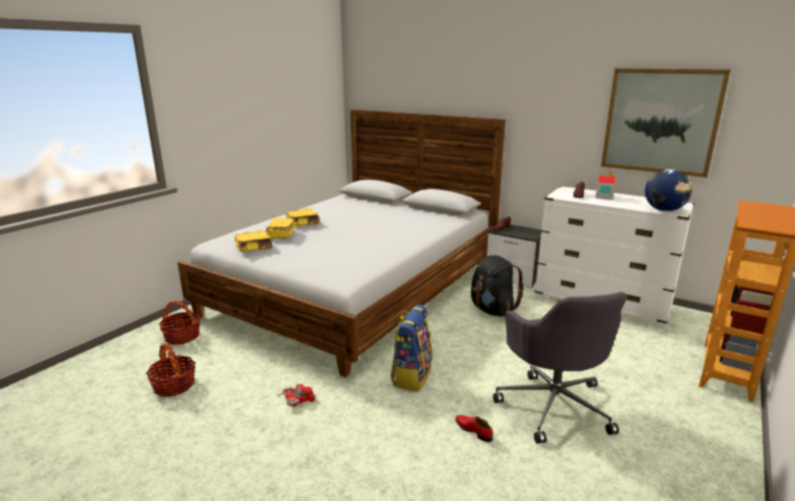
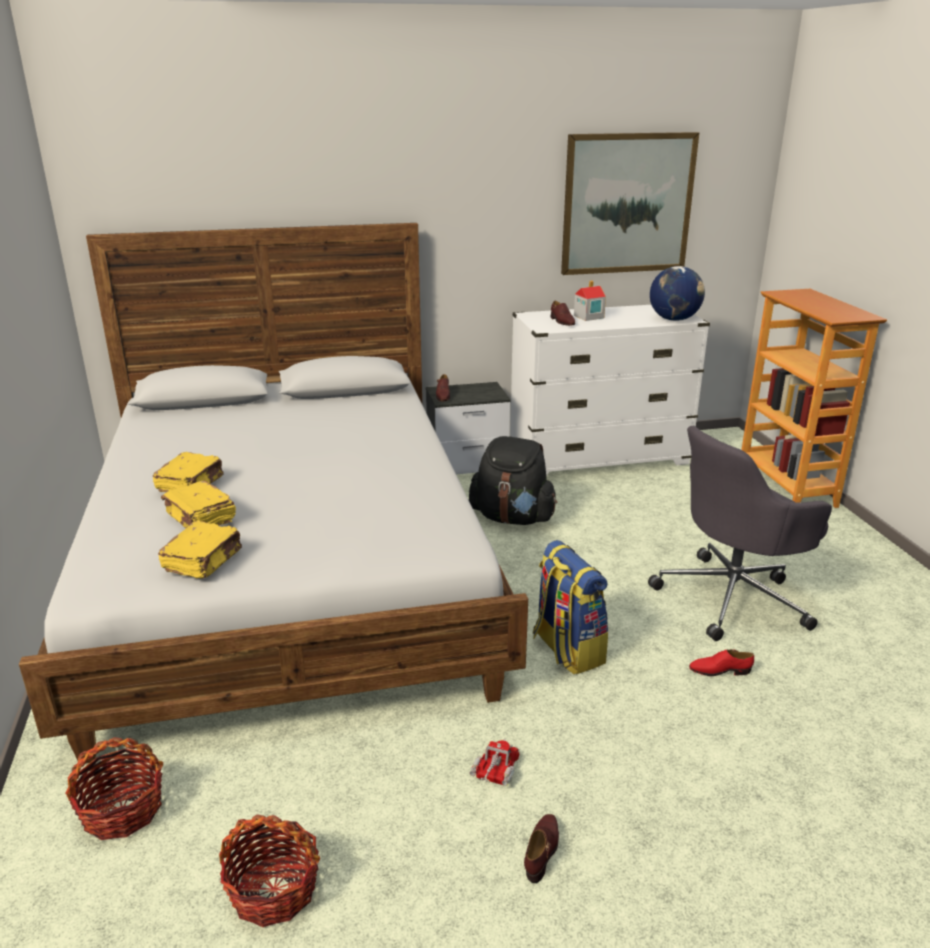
camera: 45 degrees left, 5 degrees up
(261, 437) = (542, 851): none -> brown shoe
(554, 405) = (733, 597): grey office chair -> grey office chair turned 120 degrees clockwise

